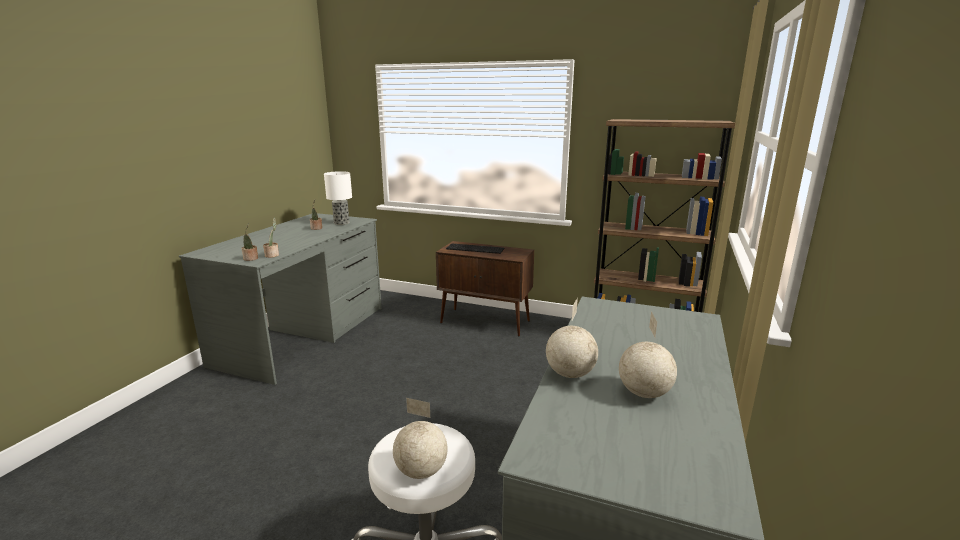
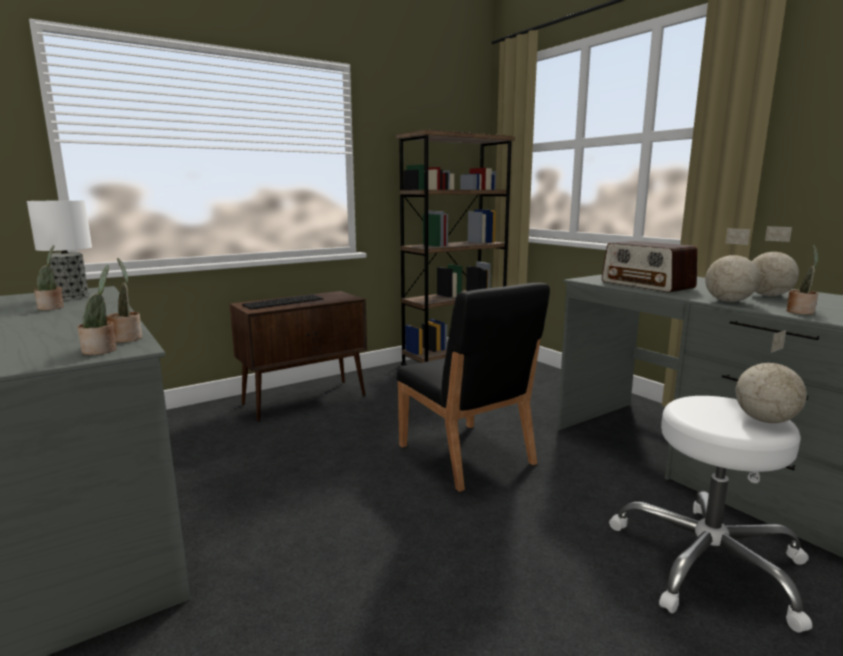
camera: 55 degrees left, 5 degrees down
(478, 406) = (466, 455): none -> black chair
(563, 414) = (800, 311): none -> potted plant
(608, 330) = (647, 285): none -> radio

